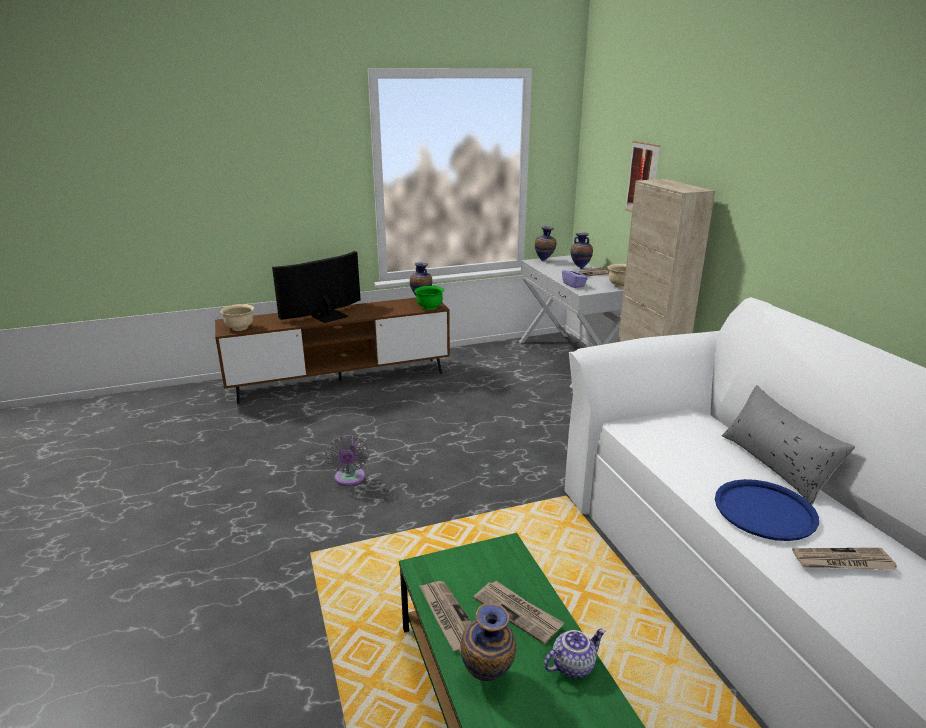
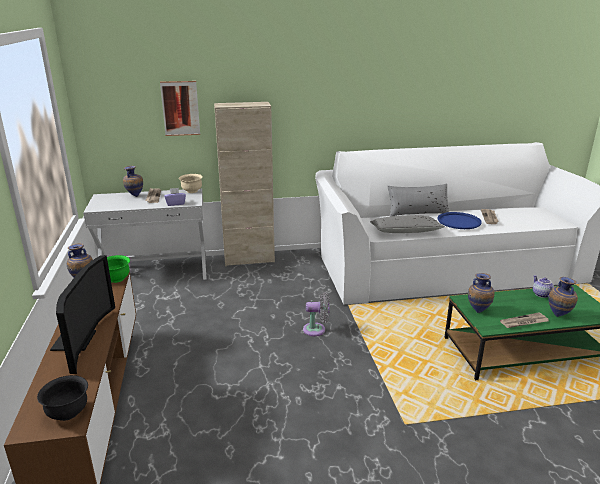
camera: 80 degrees left, 0 degrees up
(240, 328) = (68, 413): beige bowl -> black bowl
(327, 314) = (80, 341): television -> television turned 150 degrees counterclockwise
(349, 479) = (305, 402): grey fan -> grey fan (316, 330)
(518, 612) = (513, 303): newspaper -> none
(544, 260) = (97, 204): vase -> vase (478, 311)
(663, 451) = (405, 231): none -> grey pillow

